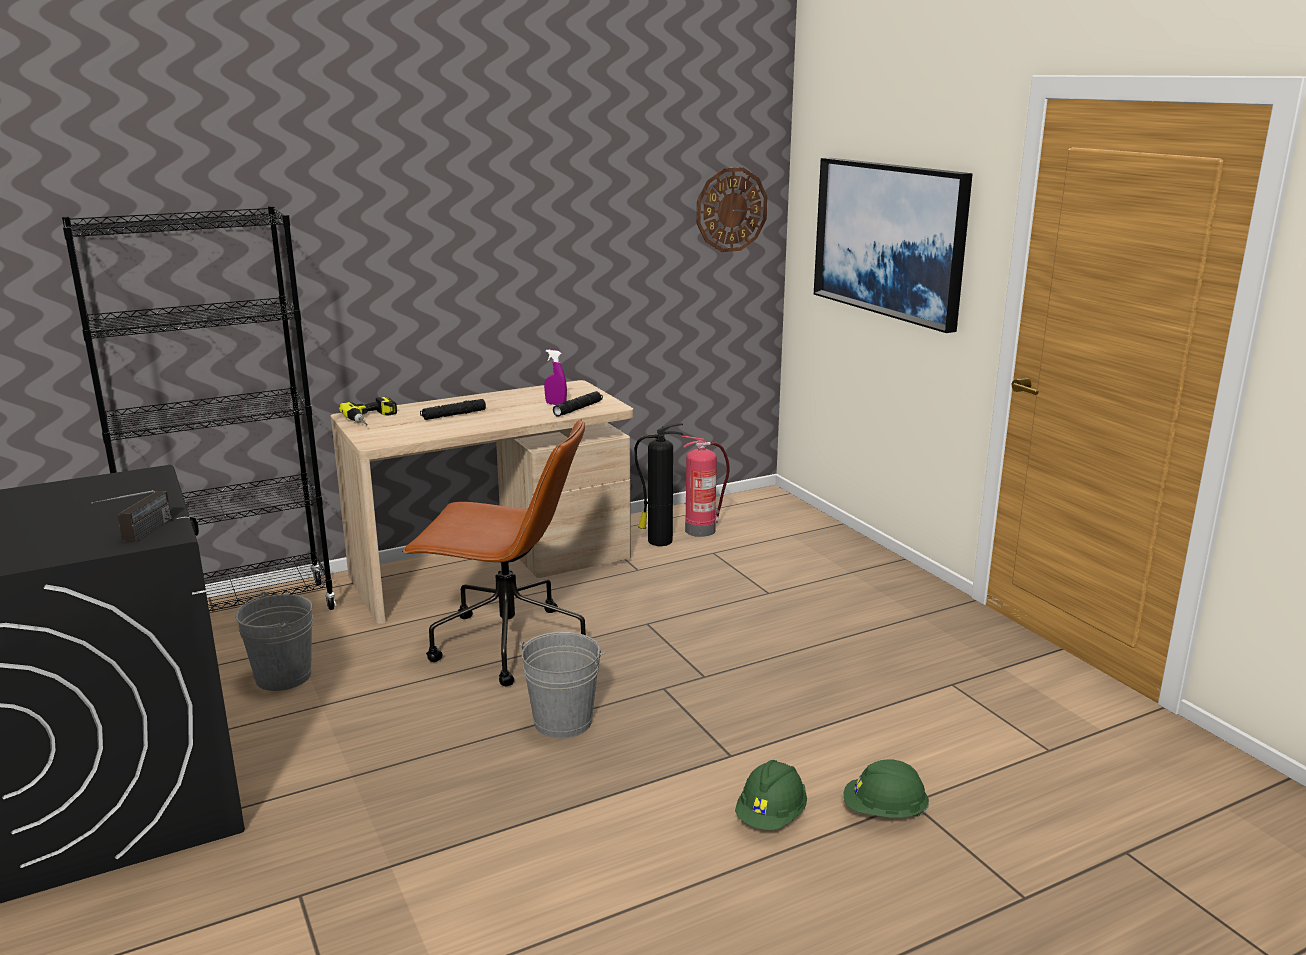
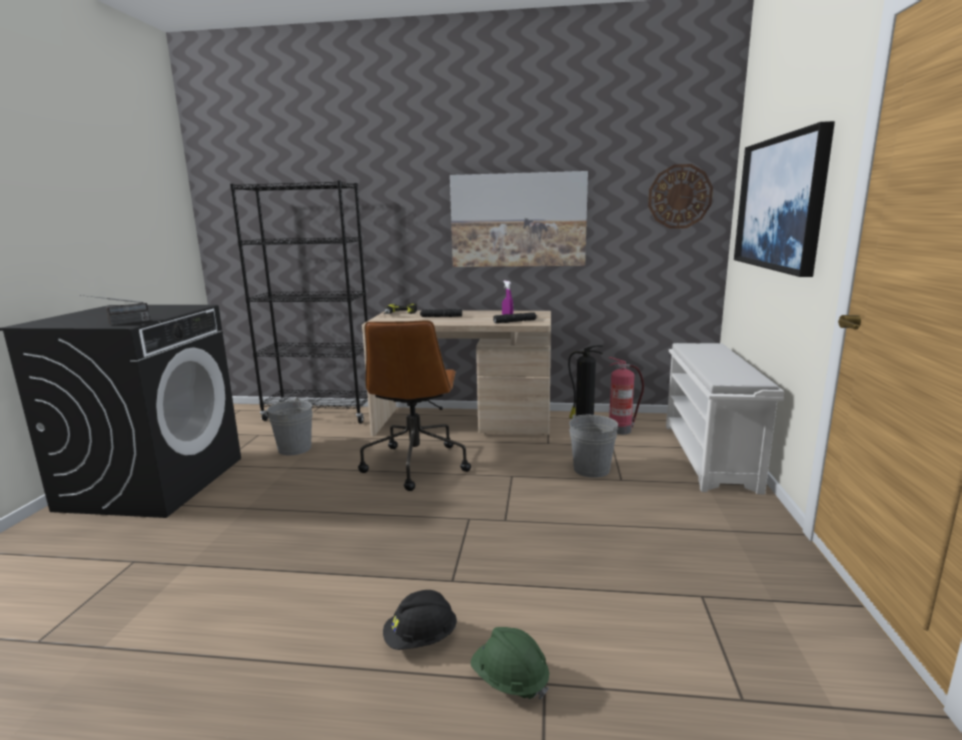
camera: 35 degrees right, 5 degrees down
(506, 644) = (416, 464): brown office chair -> brown office chair turned 45 degrees clockwise
(531, 252) = (518, 220): none -> picture
(563, 721) = (384, 518): grey bucket -> grey bucket (591, 469)
(771, 816) = (421, 639): green hard hat -> black hard hat
(825, 540) = (710, 456): none -> white shoe rack

